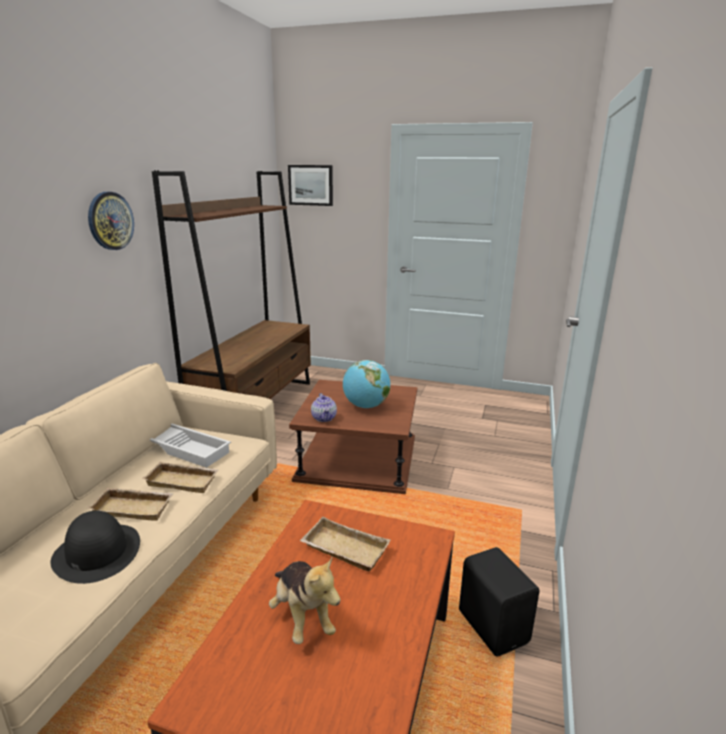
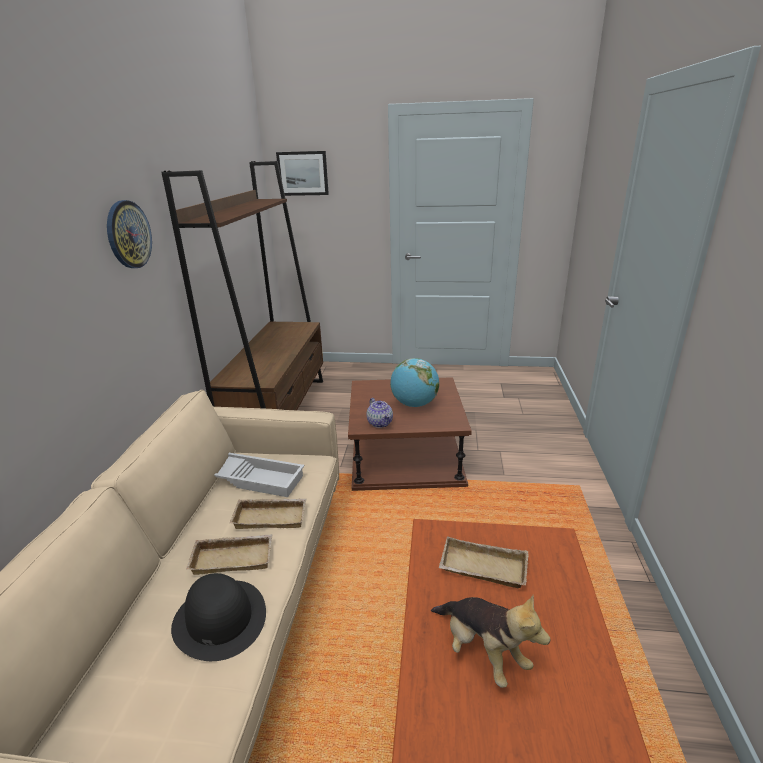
camera: 10 degrees left, 5 degrees up
(493, 625) = (605, 607): black speaker -> none

